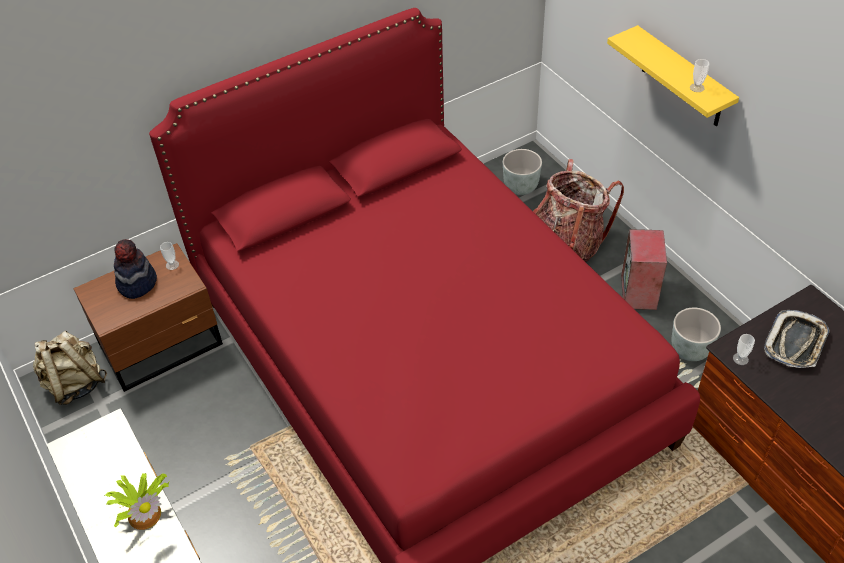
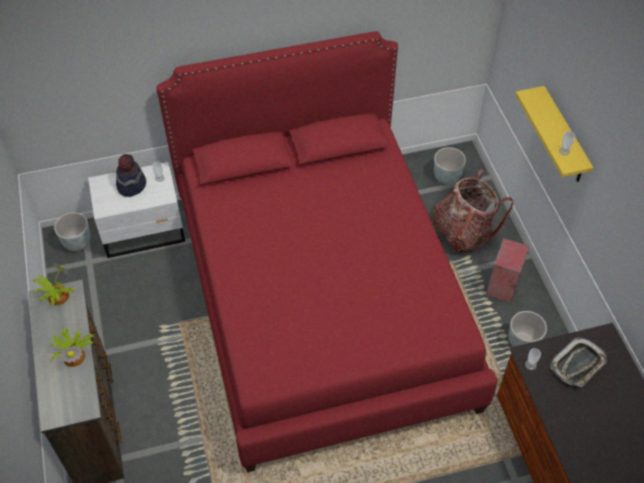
camera: 15 degrees right, 5 degrees up
(75, 384) = (77, 243): beige backpack -> grey planter
(91, 440) = (57, 296): none -> potted plant
(163, 345) = (144, 231): brown nightstand -> white nightstand

